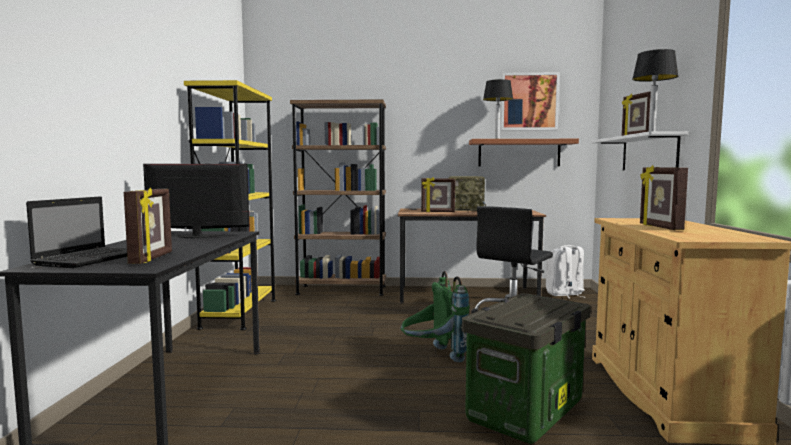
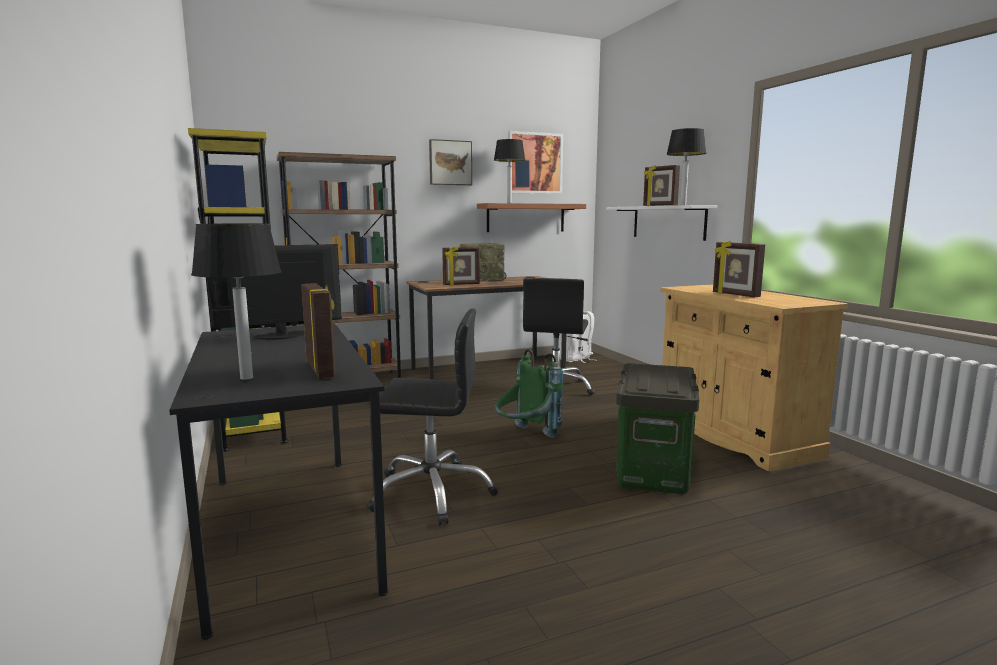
camera: 25 degrees left, 5 degrees up
(92, 258) = (246, 378): laptop -> table lamp
(298, 389) = (432, 492): none -> black office chair
(444, 104) = (450, 163): none -> picture

